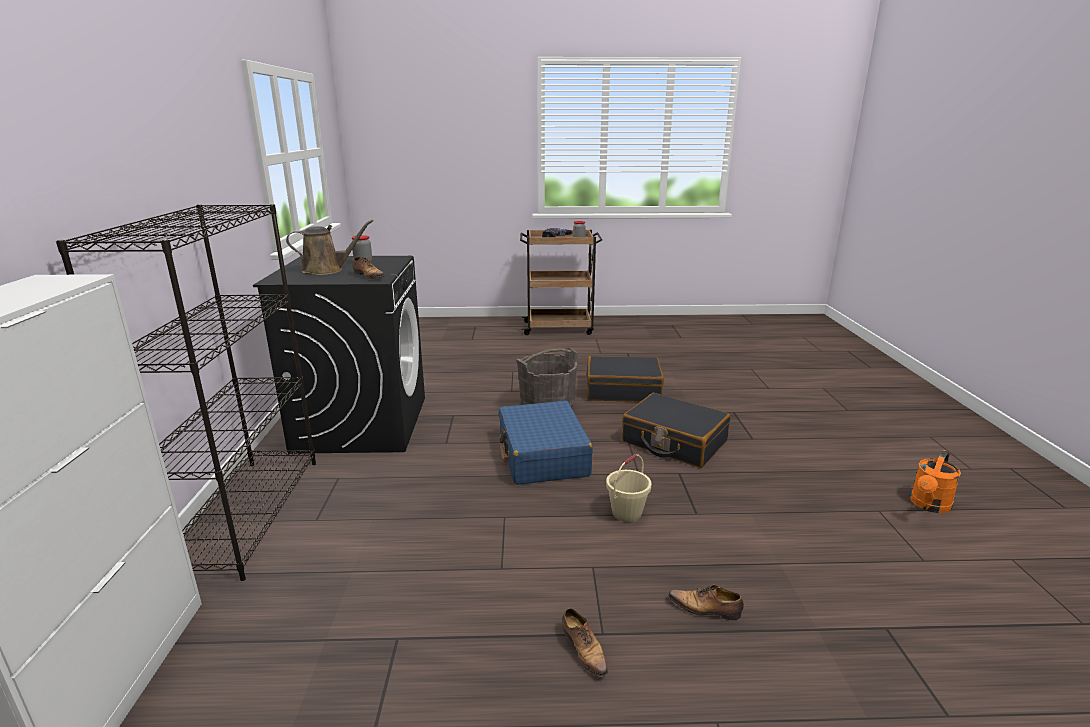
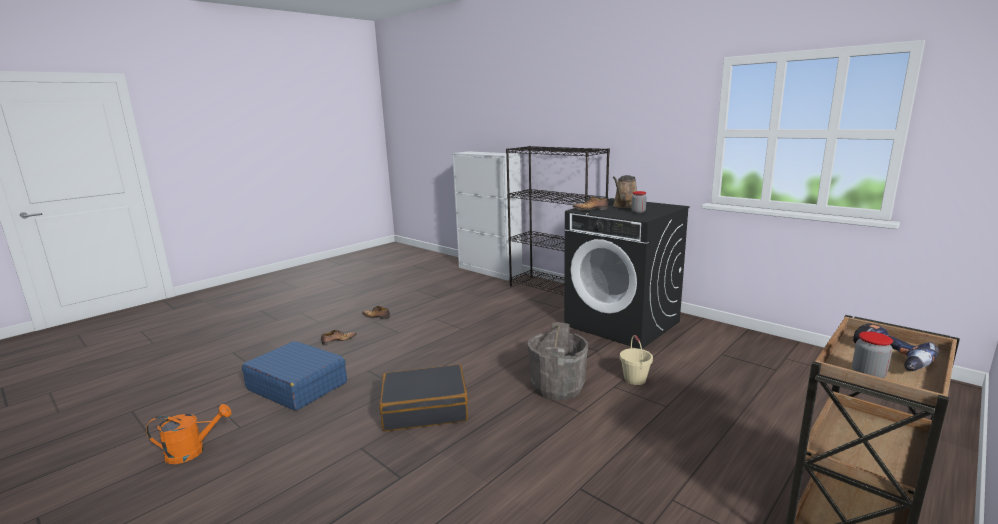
camera: 135 degrees right, 5 degrees down
(542, 456) = (494, 357): blue suitcase -> blue suitcase (297, 386)
(623, 390) = (539, 443): black suitcase -> none
(626, 513) = (407, 354): beige bucket -> beige bucket (635, 379)
(928, 506) = (192, 451): orange watering can -> orange watering can turned 75 degrees clockwise

